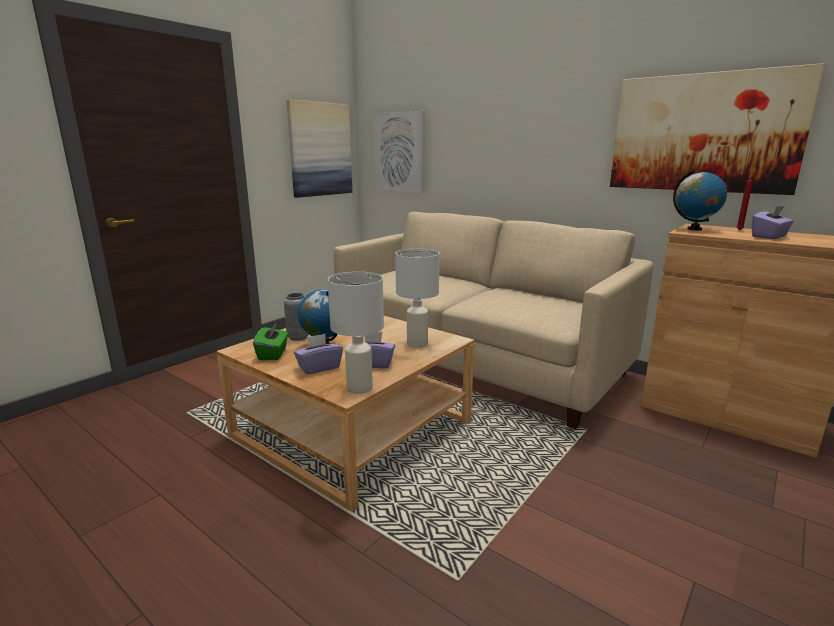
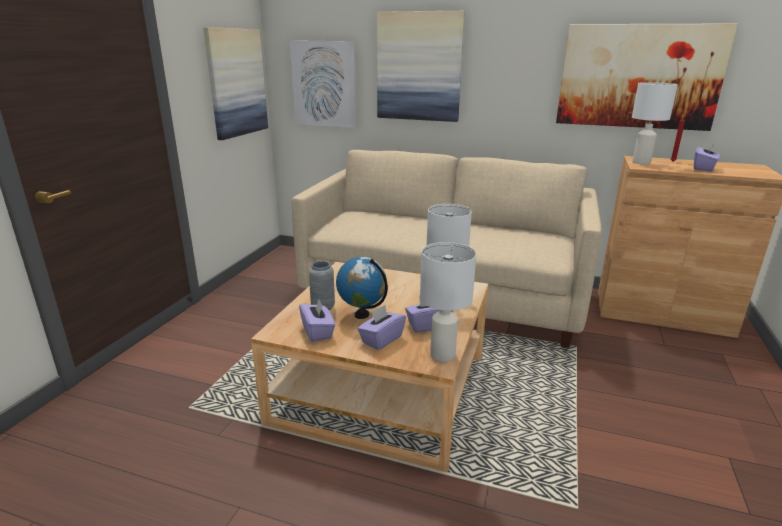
camera: 20 degrees left, 5 degrees up
(273, 354) = (317, 332): green tissue box -> purple tissue box
(479, 133) = (419, 67): none -> picture
(694, 229) = (641, 163): globe -> white table lamp

